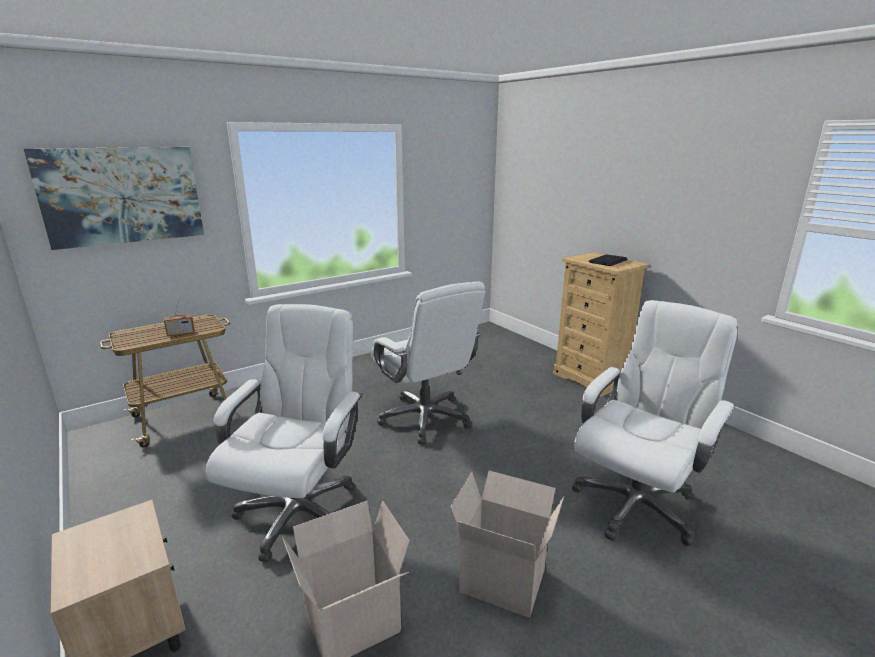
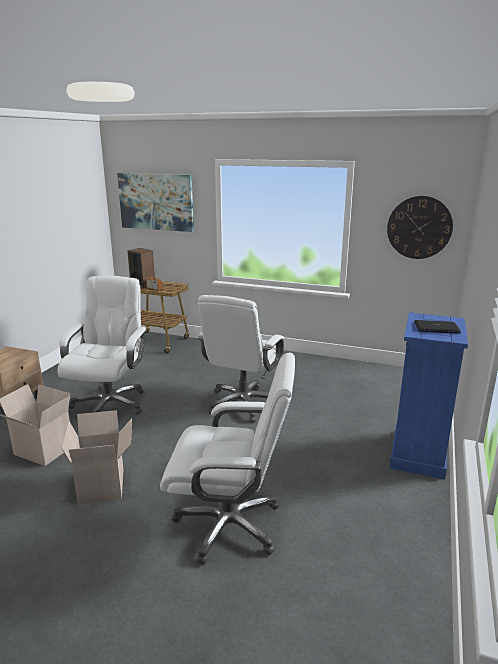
camera: 55 degrees right, 0 degrees up
(142, 336) = (143, 284): none -> speaker
(299, 512) = (109, 404): white office chair -> white office chair turned 60 degrees counterclockwise
(460, 190) = (419, 227): none -> wall clock
(591, 378) = (418, 454): beige dresser -> blue dresser

